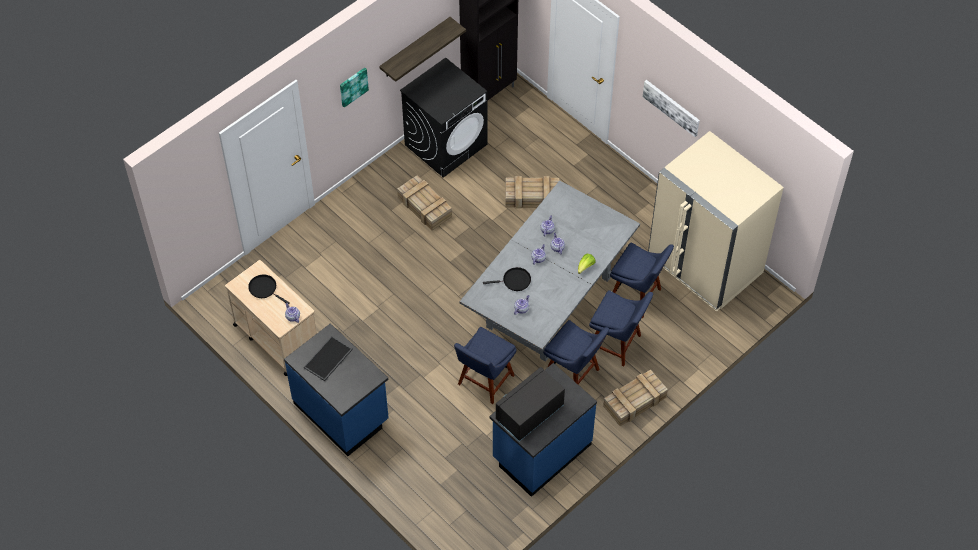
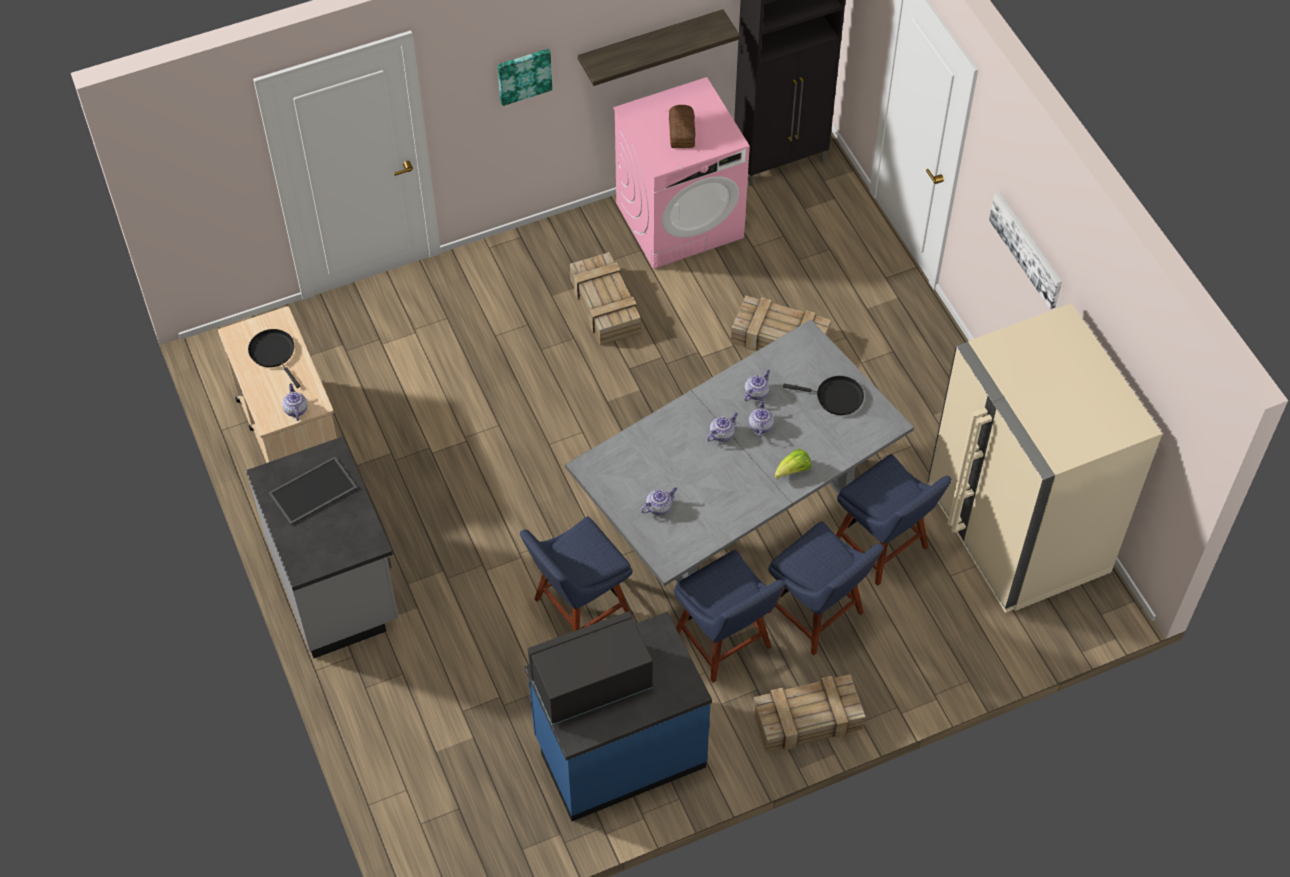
camera: 20 degrees right, 0 degrees up
(342, 412) = (336, 585): blue counter -> grey counter
(446, 93) = (682, 132): none -> bread
(446, 144) = (680, 220): black washing machine -> pink washing machine
(514, 281) = (667, 458): black frying pan -> black frying pan (836, 397)

